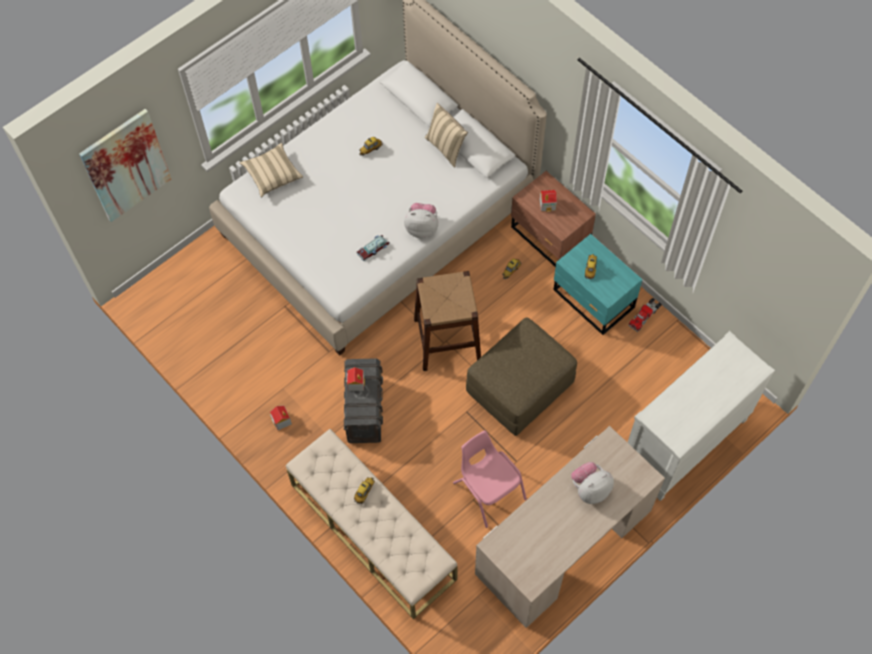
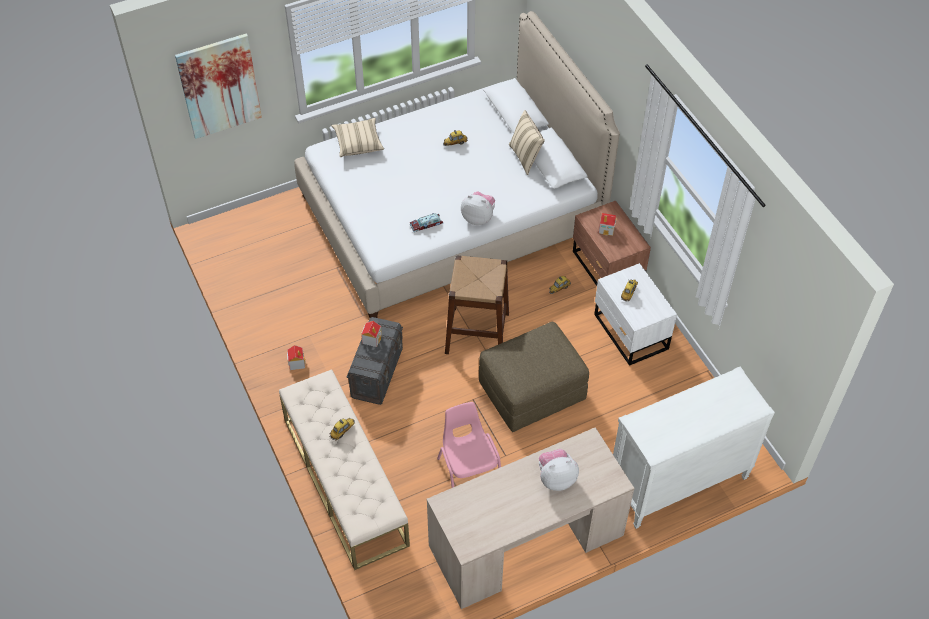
camera: 15 degrees right, 10 degrees down
(593, 300) = (630, 333): turquoise nightstand -> white nightstand
(644, 316) = (676, 359): toy truck -> none

